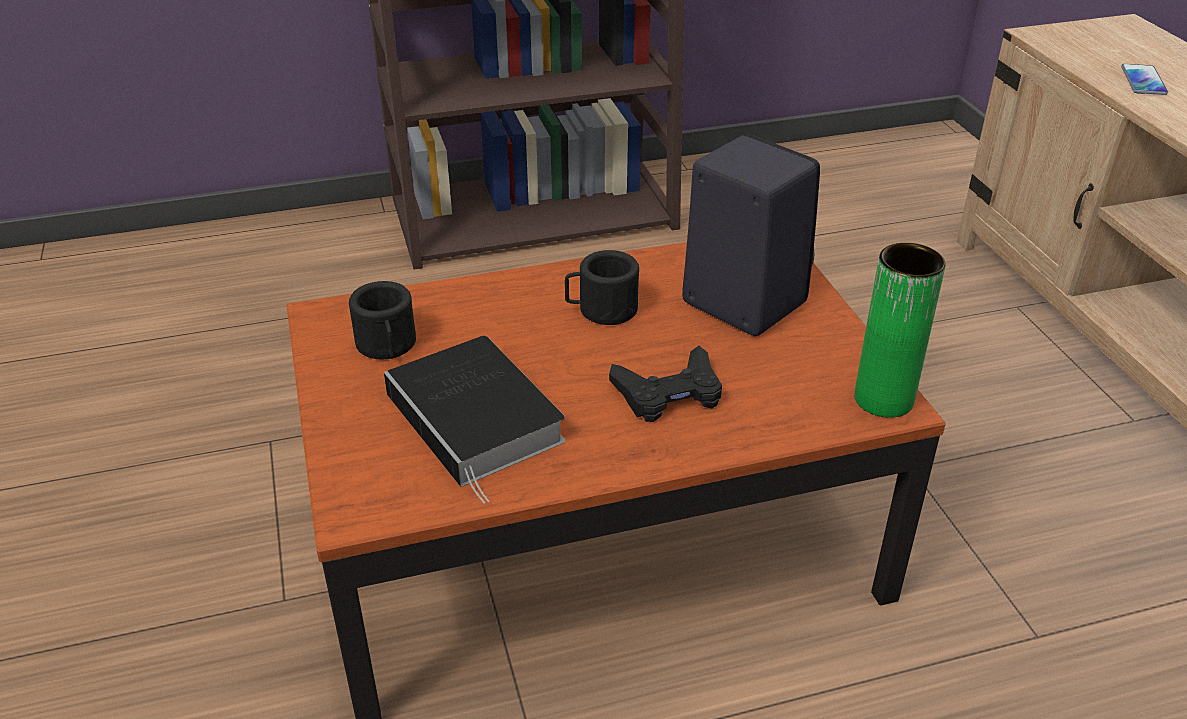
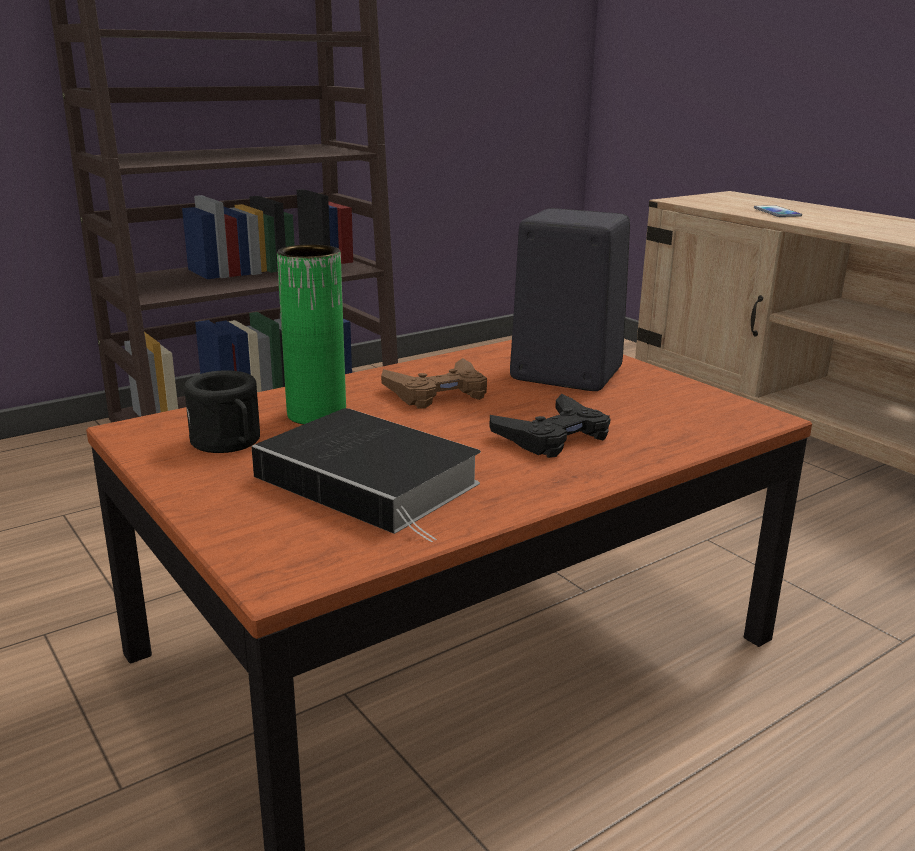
camera: 20 degrees left, 15 degrees down
(601, 310) = (438, 393): black mug -> brown game controller
(883, 399) = (747, 414): green vase -> green vase (316, 415)

